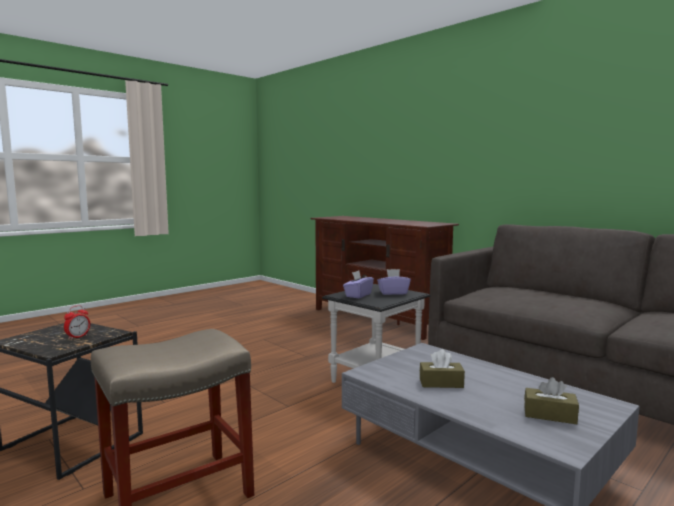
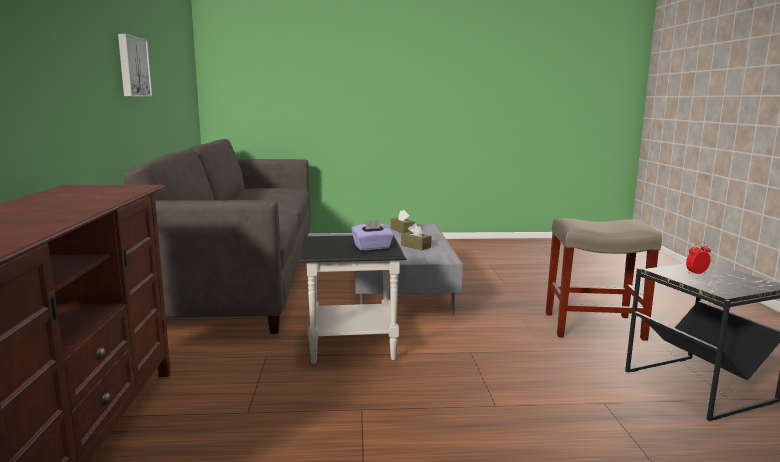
camera: 140 degrees left, 5 degrees up
(393, 293) = (332, 242): purple tissue box -> none
(612, 147) = (132, 67): none -> picture

